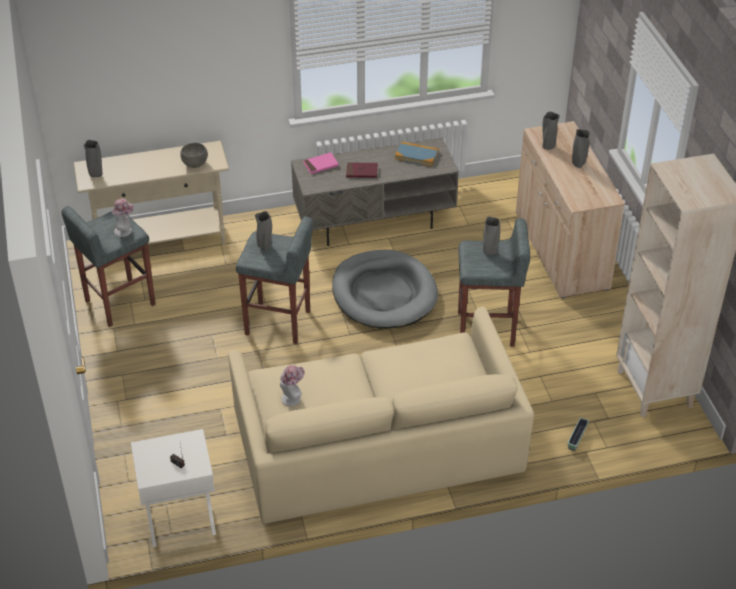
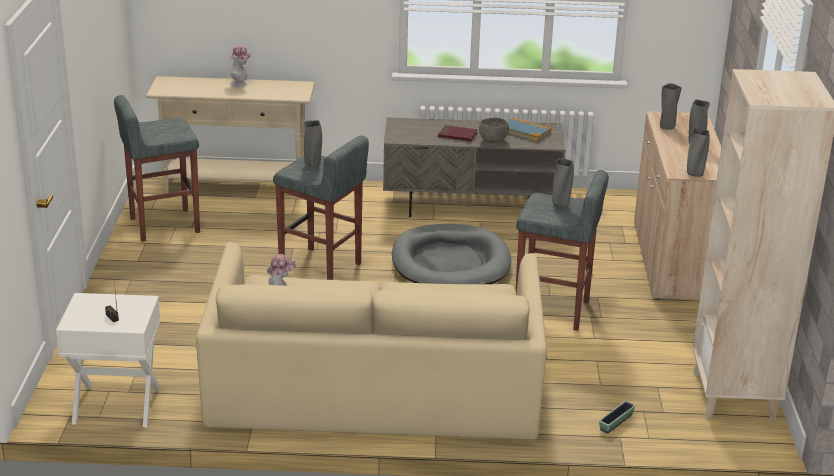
camera: 15 degrees right, 15 degrees down
(96, 174) = (172, 87): grey vase -> grey vase (694, 174)
(125, 231) = (176, 133): hat -> hat (241, 83)
(195, 164) = (277, 93): grey bowl -> grey bowl (493, 140)
(321, 165) = (416, 124): pink book -> none

